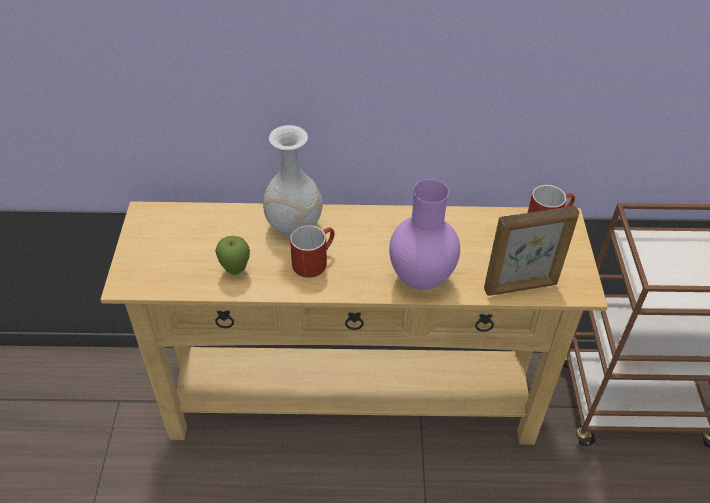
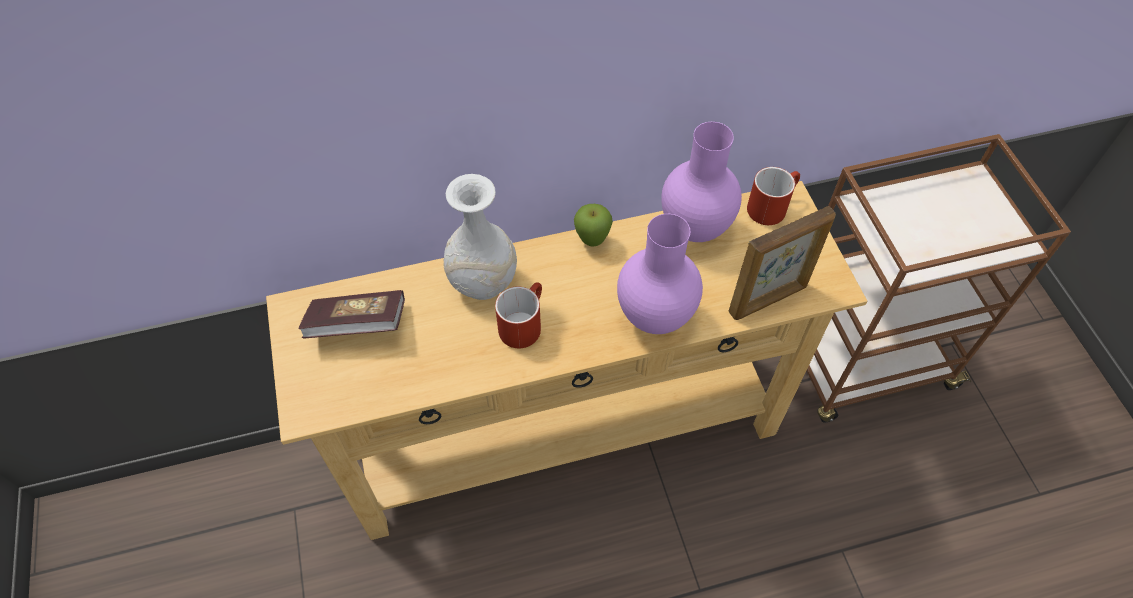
camera: 15 degrees left, 10 degrees up
(188, 234) = (358, 325): none -> book
(235, 270) = (434, 360): apple -> apple (592, 241)
(478, 223) = (696, 228): none -> purple vase

